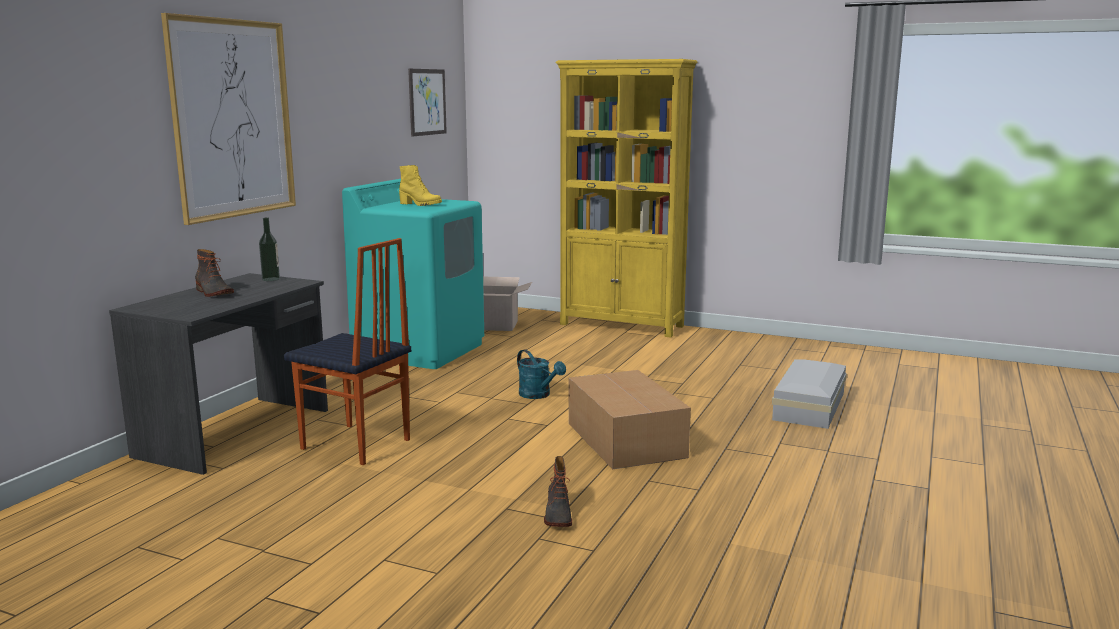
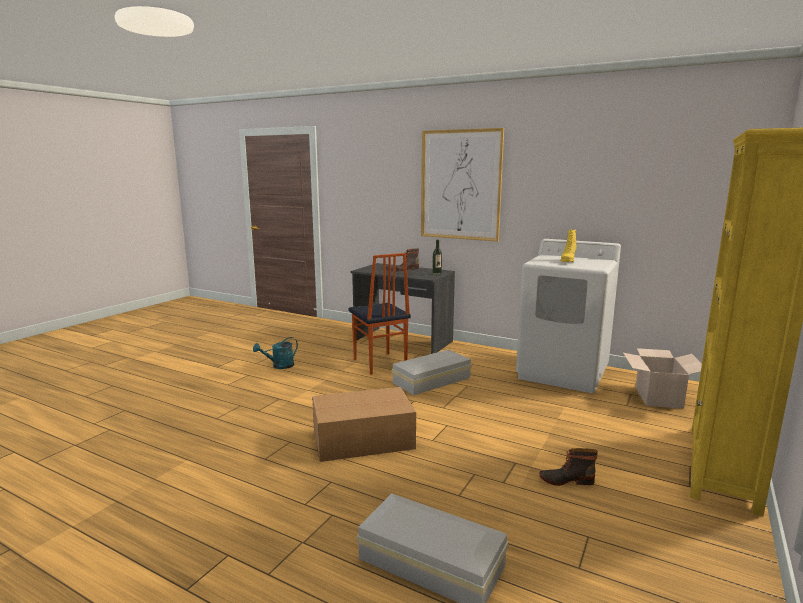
camera: 95 degrees right, 0 degrees up
(355, 445) = (379, 364): chair -> chair turned 60 degrees counterclockwise
(420, 350) = (563, 373): turquoise washing machine -> white washing machine
(427, 102) = (690, 182): picture -> none
(436, 409) = (433, 380): none -> white storage box
(538, 395) = (462, 412): turquoise watering can -> turquoise watering can (279, 366)
(557, 515) = (262, 411): boot -> boot (566, 480)

